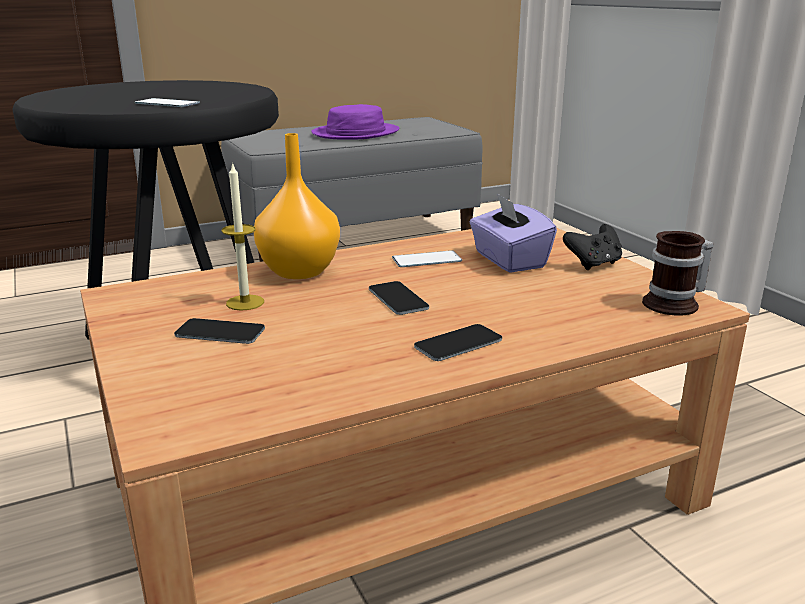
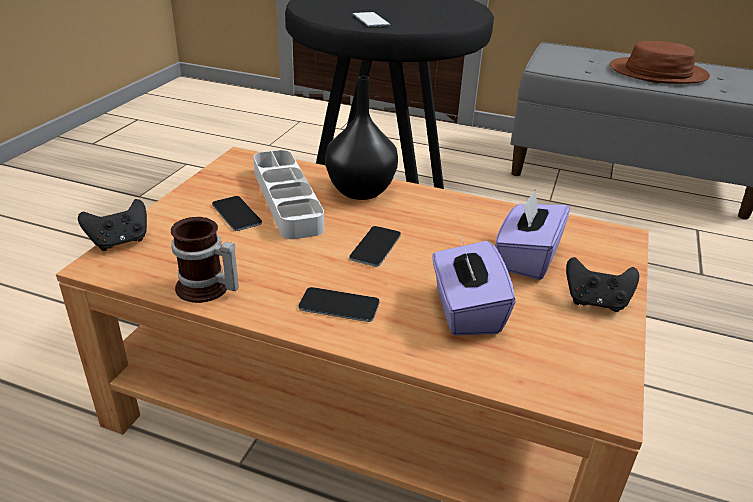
camera: 45 degrees right, 10 degrees up
(139, 409) = (120, 242): none -> black game controller
(245, 302) = (287, 199): candle -> grey tray
(297, 272) = (359, 191): orange vase -> black vase
(356, 133) = (658, 73): purple hat -> brown hat
(426, 260) = (463, 224): phone -> none
(541, 303) = (465, 311): none -> purple tissue box
(676, 304) = (582, 385): mug -> mug (206, 289)

